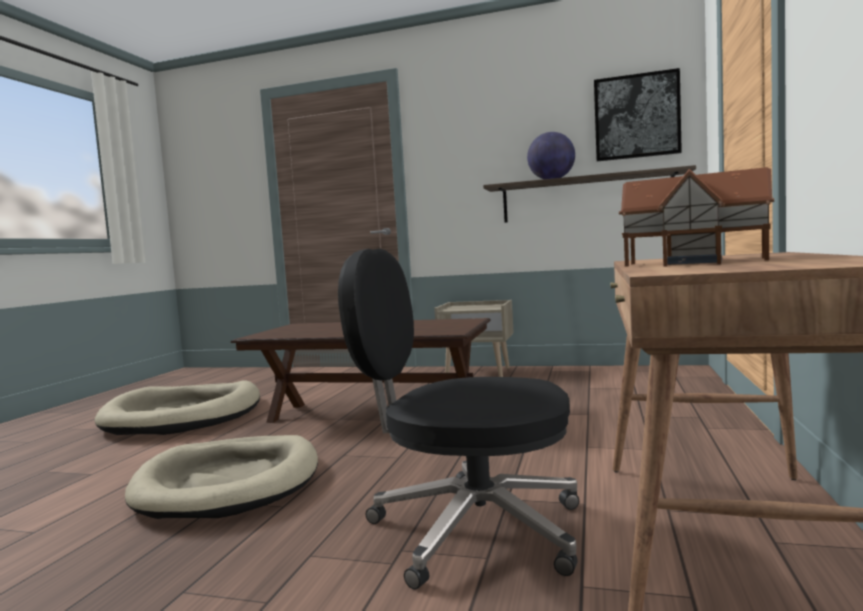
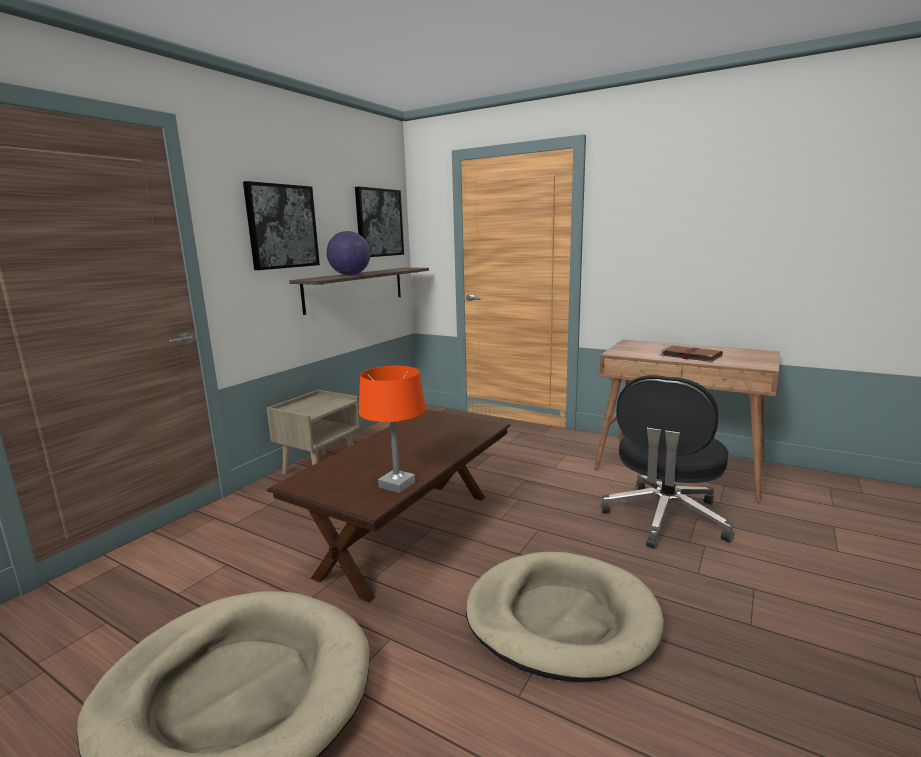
camera: 75 degrees left, 10 degrees up
(292, 334) = (397, 485): none -> orange table lamp
(486, 138) = (282, 226): none -> picture
(692, 262) = (690, 355): toy house -> brown book

